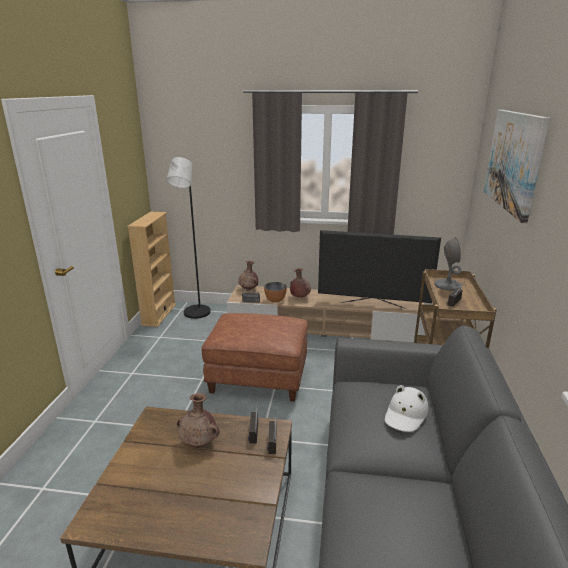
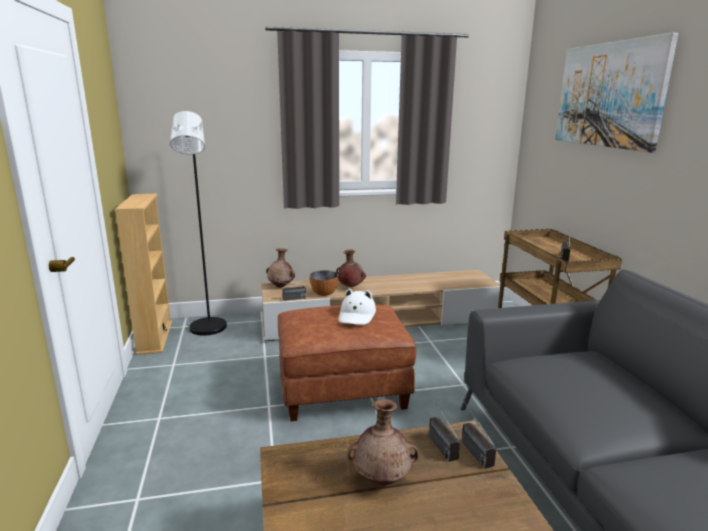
camera: 20 degrees left, 5 degrees down
(373, 305) = (439, 285): television -> none
(406, 414) = (612, 381): white hat -> white hat (357, 315)
(447, 285) = (538, 244): grey table lamp -> none

